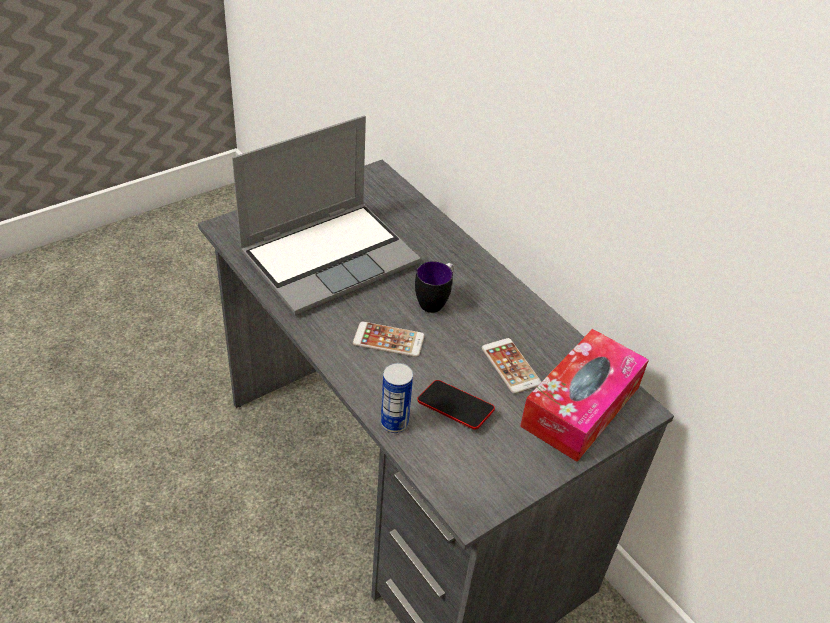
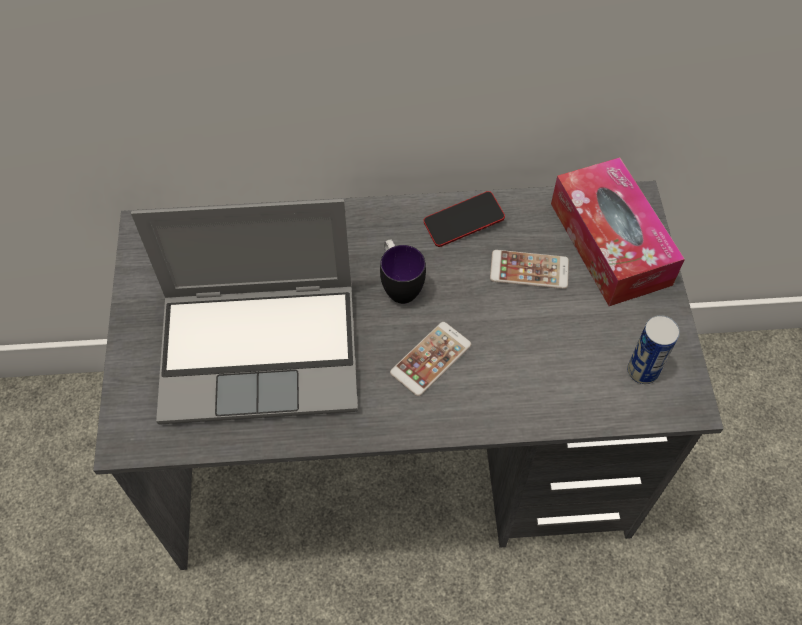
camera: 55 degrees left, 15 degrees up
(330, 257) = (263, 351): laptop -> laptop turned 90 degrees clockwise
(394, 423) = (549, 413): can -> can (642, 371)
(455, 408) = (558, 348): phone -> phone (463, 222)

